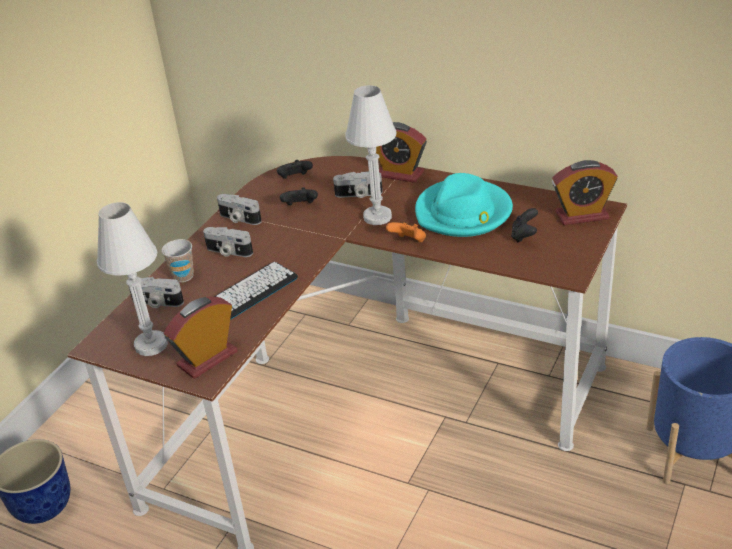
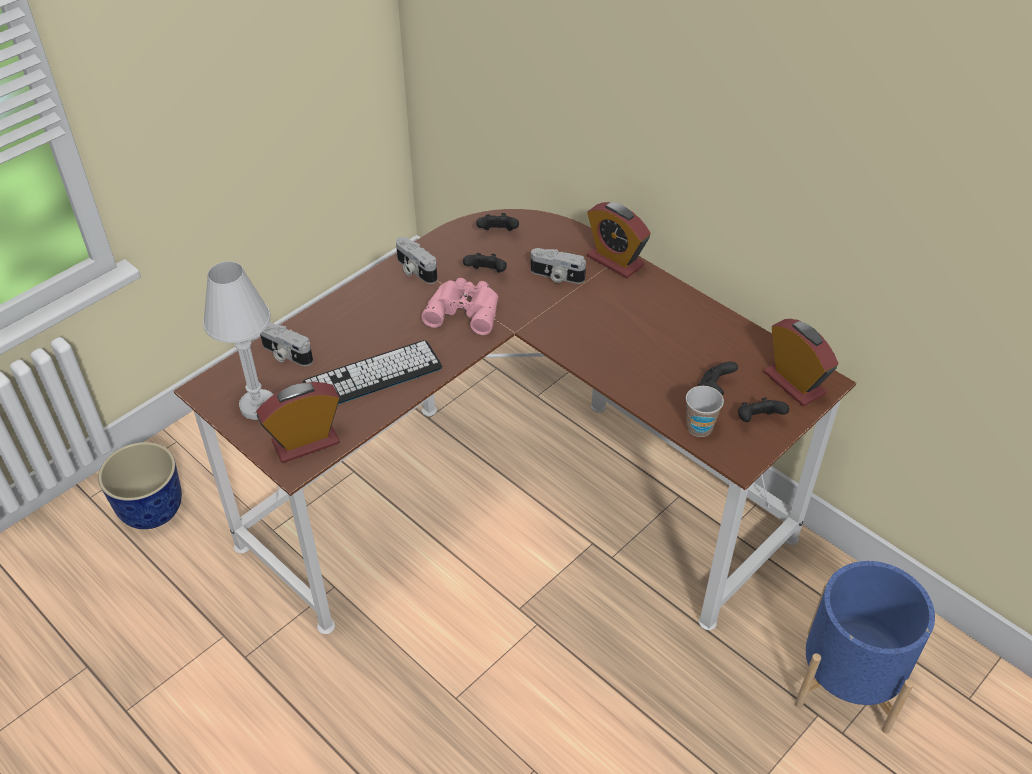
camera: 15 degrees right, 10 degrees up
(183, 276) = (326, 328): cup -> cup (699, 428)
(228, 252) = (385, 311): camera -> none
(295, 234) = (464, 309): none -> pink binoculars
(377, 217) = (563, 314): white table lamp -> none
(408, 242) = (581, 359): orange game controller -> none
(463, 213) = (661, 337): turquoise hat -> none
(569, 246) = (757, 420): none -> black game controller
(582, 215) = (794, 383): alarm clock -> alarm clock turned 135 degrees counterclockwise

